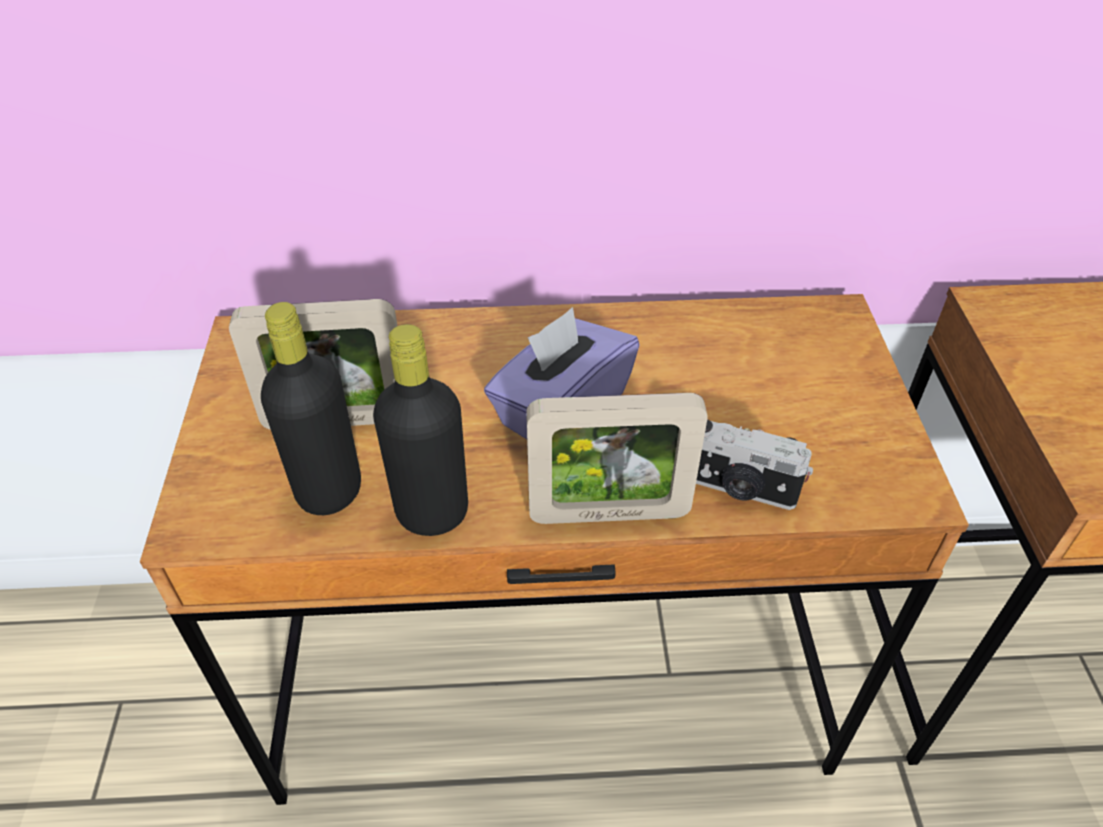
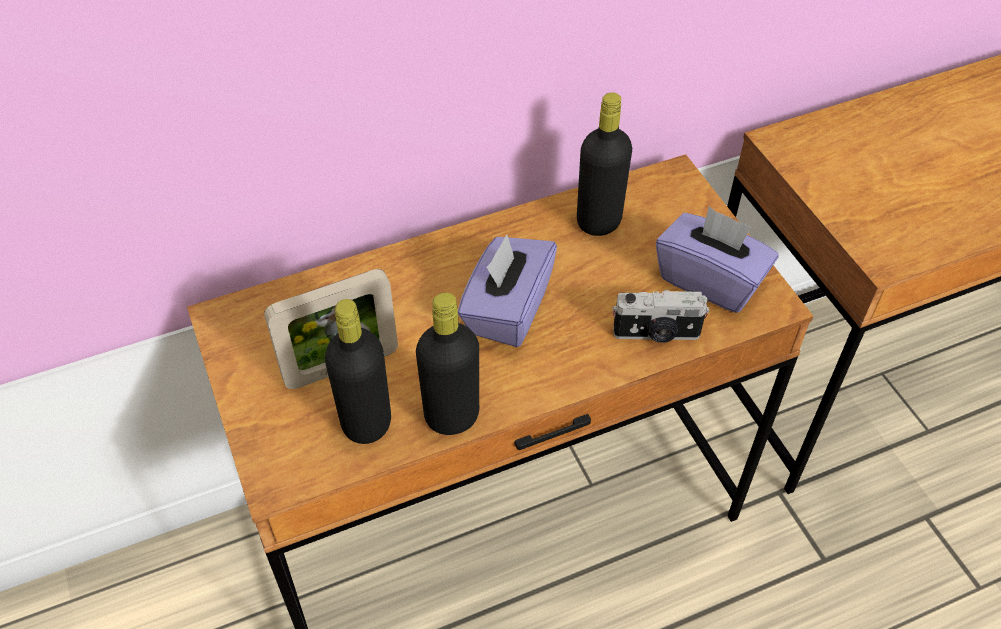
camera: 20 degrees left, 5 degrees up
(609, 514) = (577, 379): picture frame -> none
(720, 341) = (598, 221): none -> black bottle
(837, 443) = (710, 280): none -> purple tissue box

